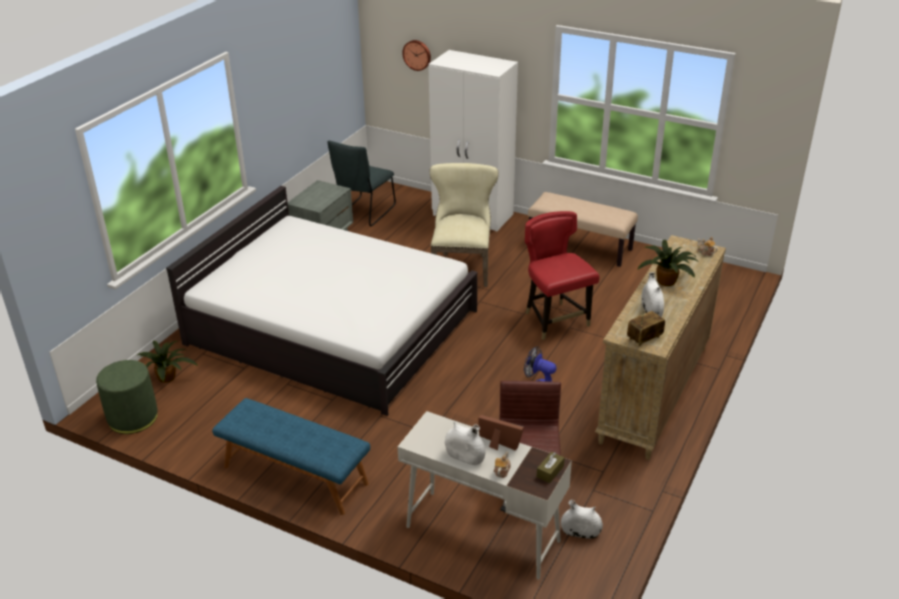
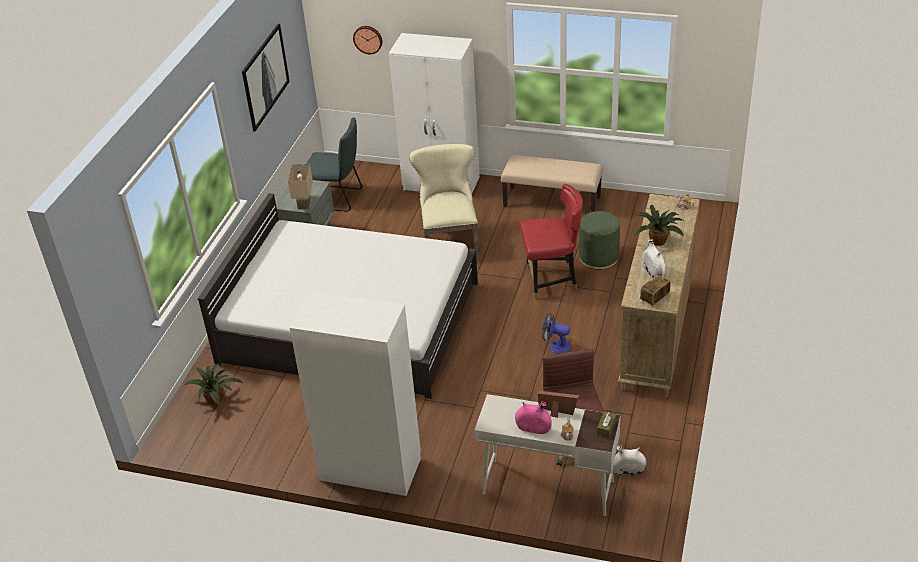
camera: 10 degrees left, 5 degrees up
(133, 418) = (200, 443): green ottoman -> green ottoman (598, 257)
(294, 475) = (369, 468): blue bench -> white wardrobe
(298, 69) = (264, 76): none -> picture
(316, 203) = (303, 203): none -> beige table lamp
(364, 213) = (335, 198): grey chair -> grey chair turned 90 degrees counterclockwise
(465, 457) = (533, 428): white vase -> pink vase
(555, 320) = (551, 281): red chair -> red chair turned 120 degrees clockwise

